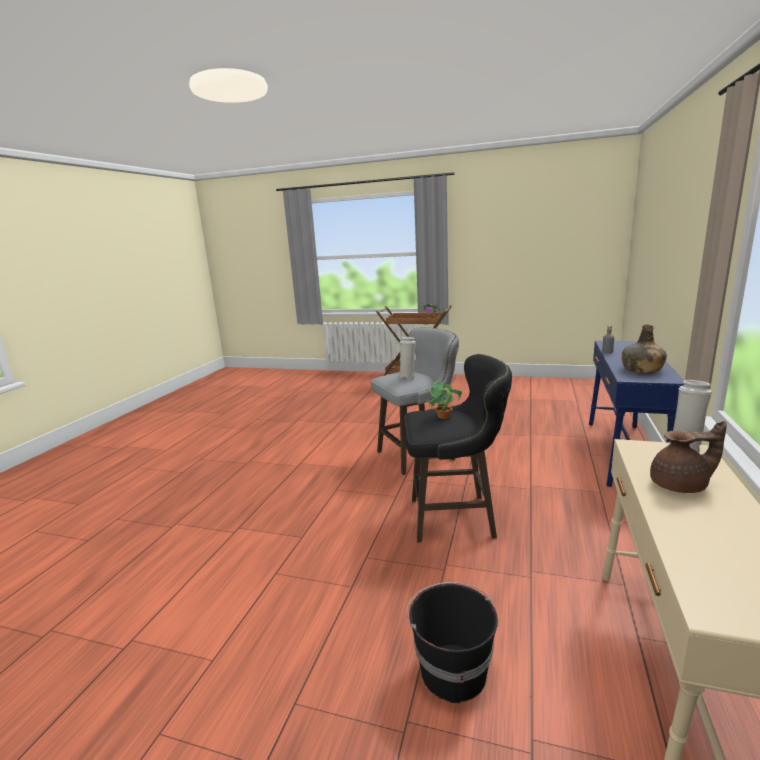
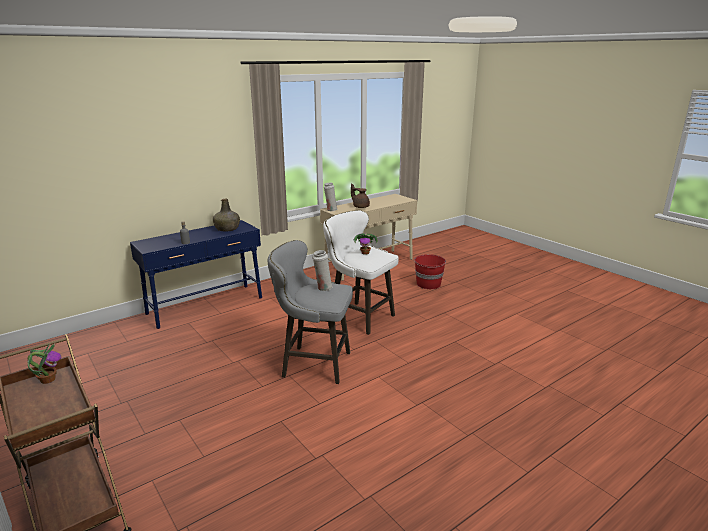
camera: 145 degrees left, 5 degrees up
(452, 670) = (428, 284): black bucket -> red bucket
(456, 517) = (359, 317): black stool -> white stool

